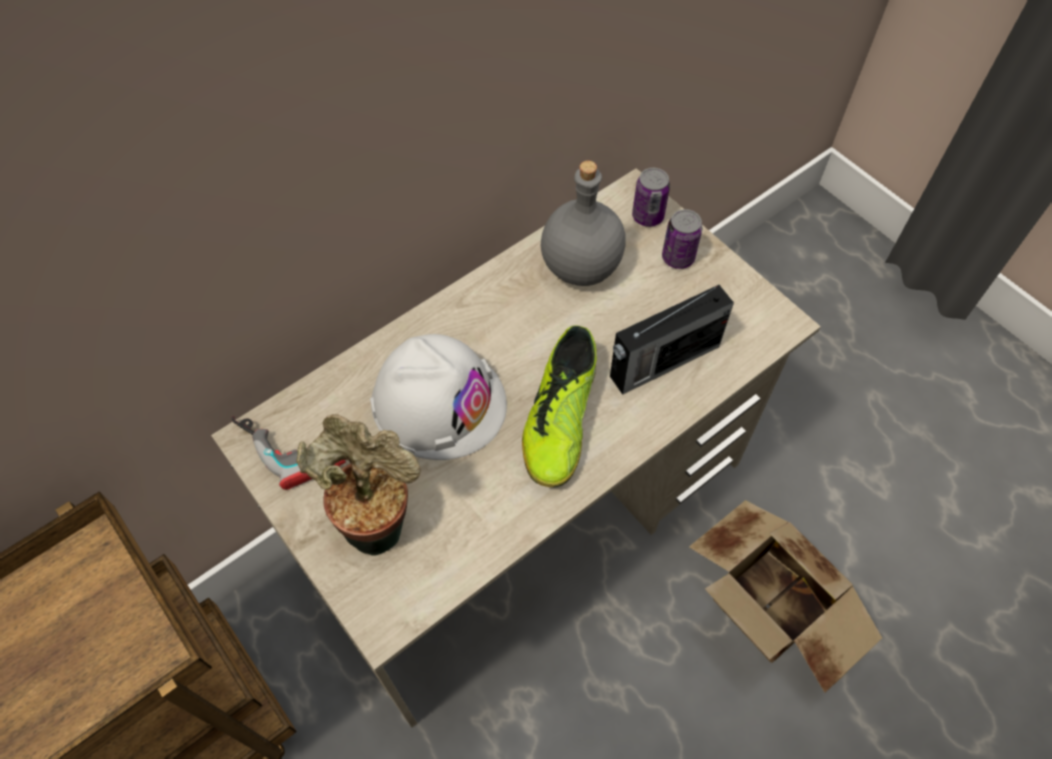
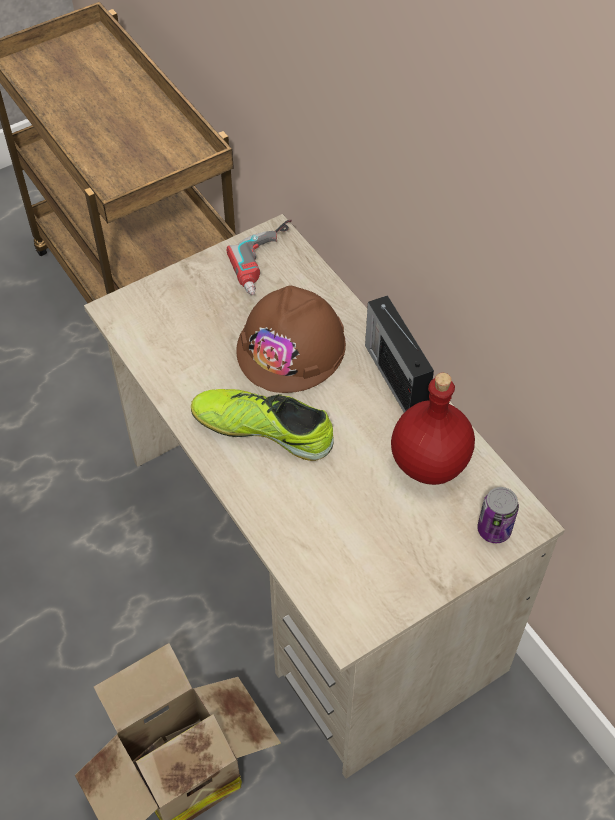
camera: 95 degrees right, 5 degrees down
(378, 522) = (192, 307): potted plant -> none
(438, 401) = (292, 347): white hard hat -> brown hard hat
(580, 266) = (430, 462): grey bottle -> red bottle
(662, 362) = (312, 516): radio -> radio (395, 376)
(678, 257) = (437, 549): can -> none

